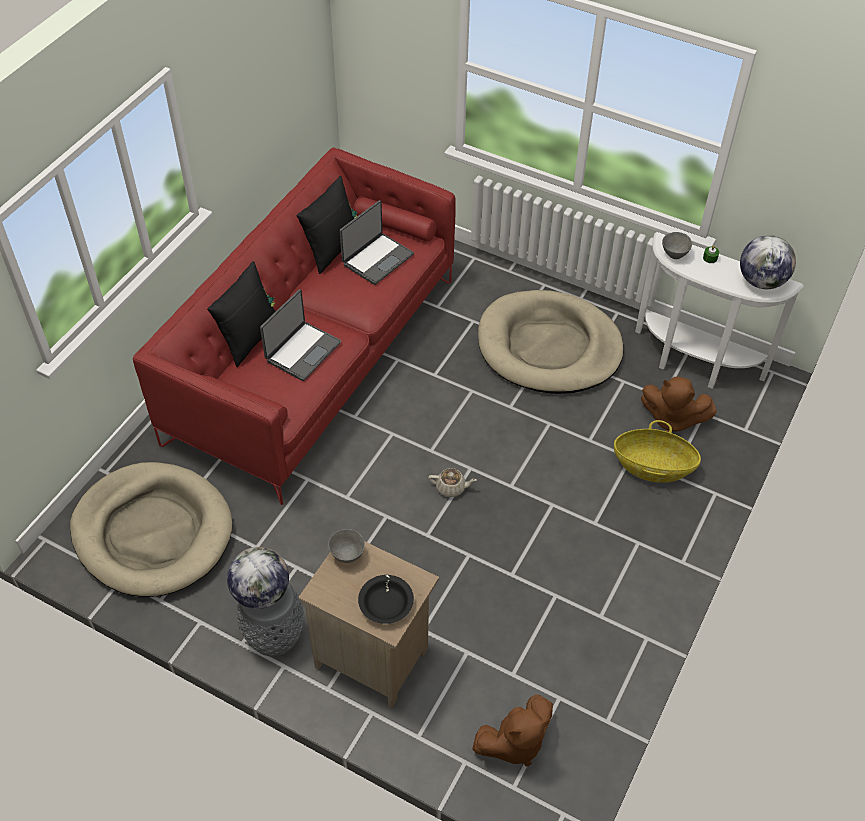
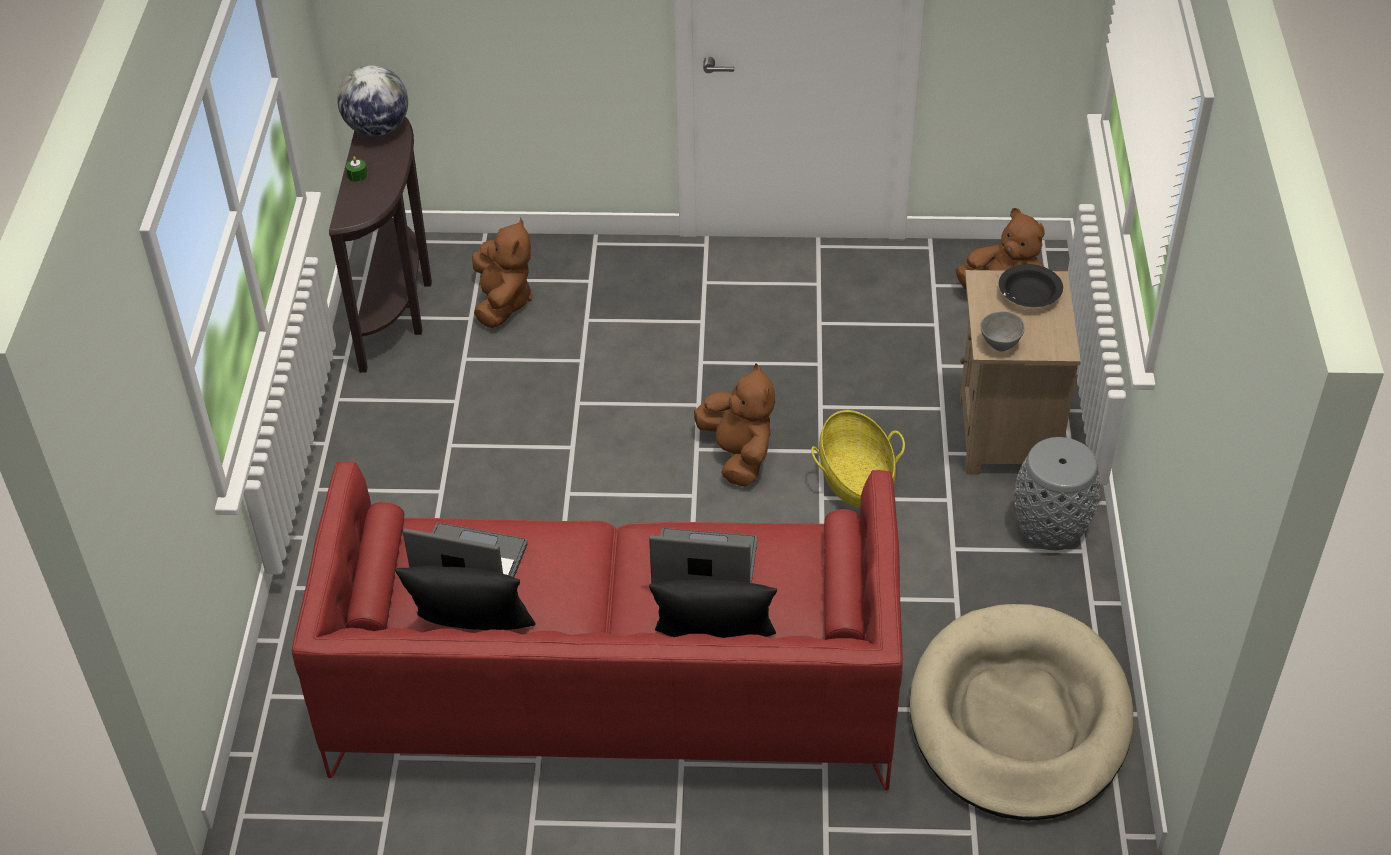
camera: 115 degrees left, 5 degrees down
(261, 593) = (1062, 467): globe -> none
(451, 487) = (738, 455): beige teapot -> brown plush toy
(549, 347) = (441, 445): beige dog bed -> none
(653, 466) = (588, 298): basket -> basket (855, 478)
(674, 254) = (367, 205): grey bowl -> none
(694, 365) = (399, 306): white console table -> brown console table

